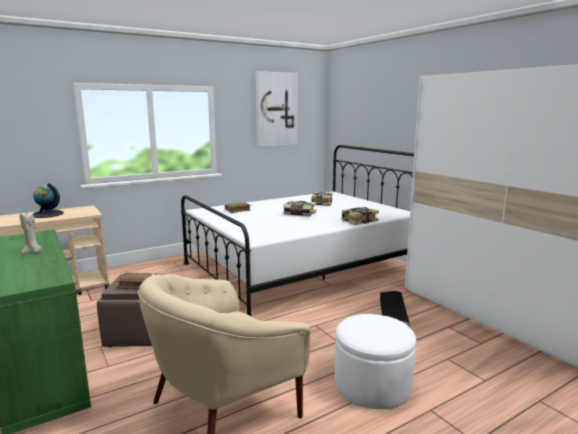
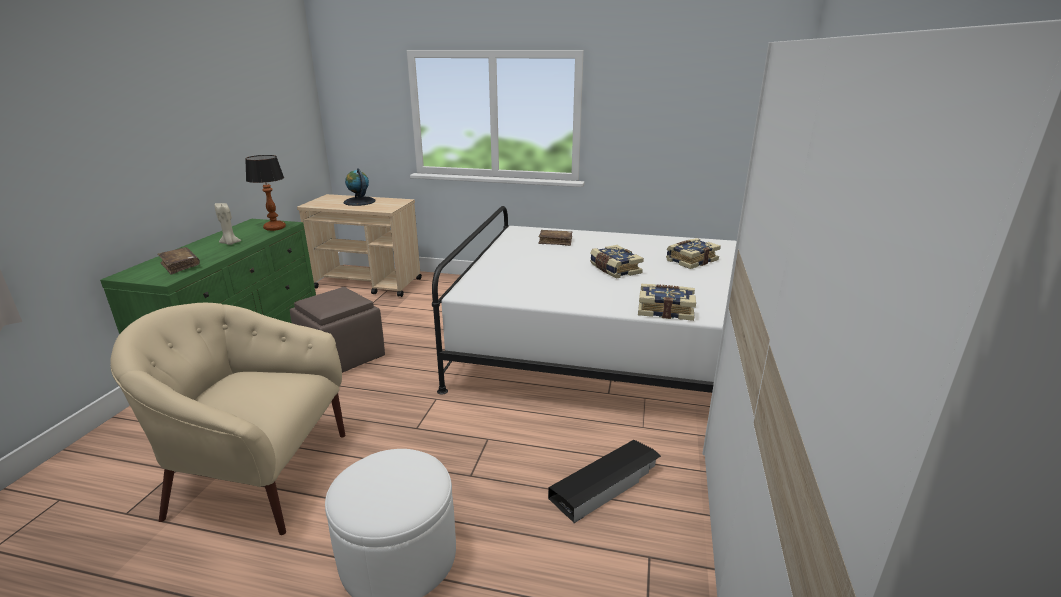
camera: 45 degrees right, 10 degrees up
(41, 236) = (275, 228): none -> table lamp
(138, 284) = (323, 304): brown book -> brown book (180, 265)
(276, 109) = (693, 87): picture -> none

